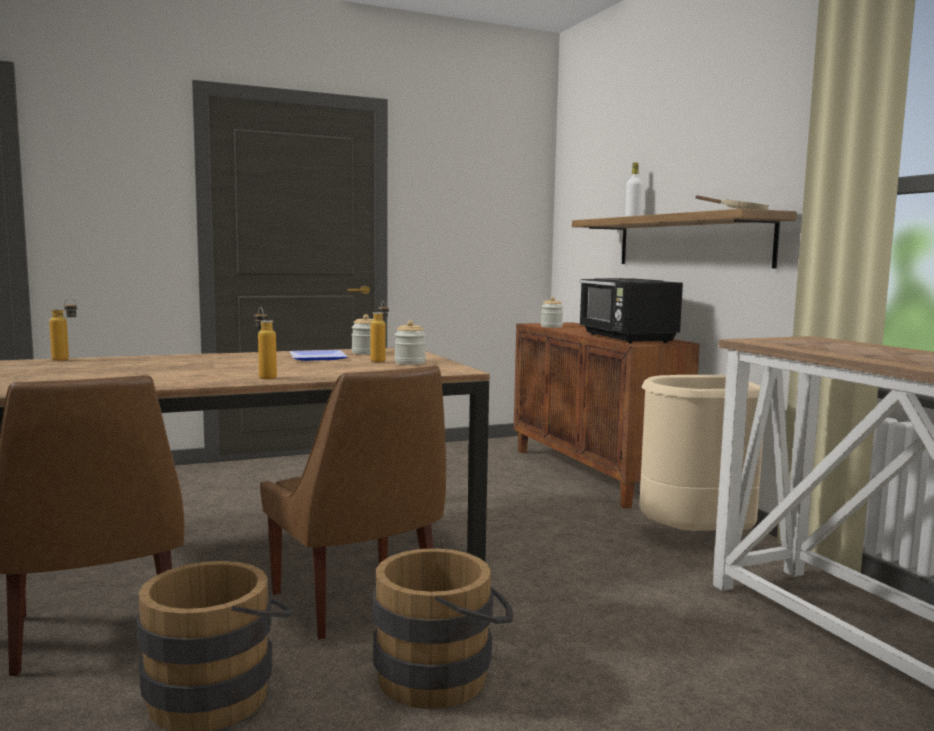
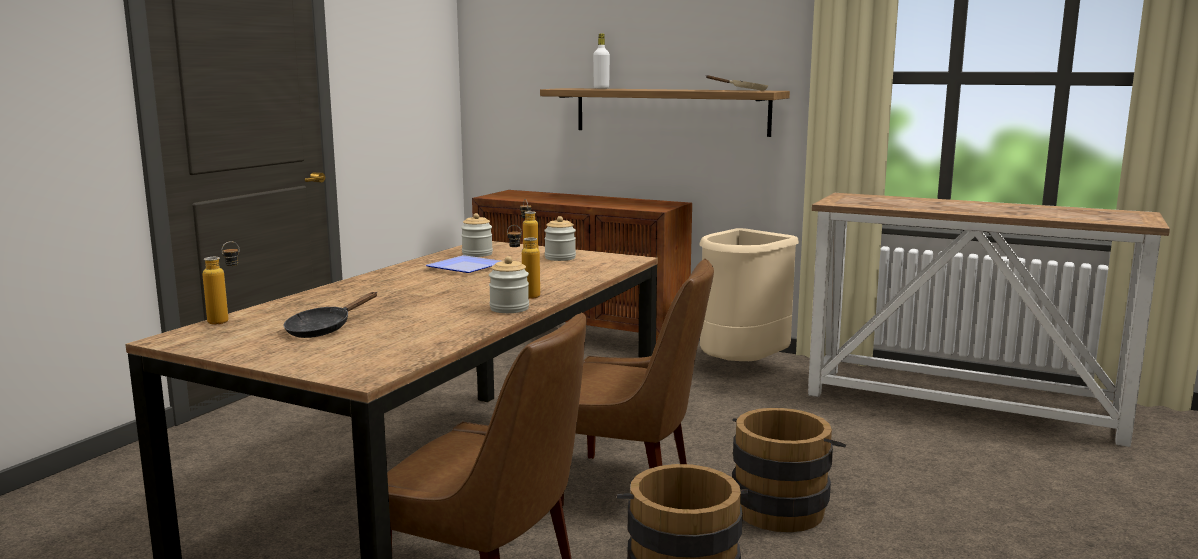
camera: 40 degrees left, 5 degrees up
(77, 371) = (323, 329): none -> black frying pan
(551, 326) = (520, 198): jar -> jar (509, 309)
(626, 338) = (630, 204): black microwave -> none

